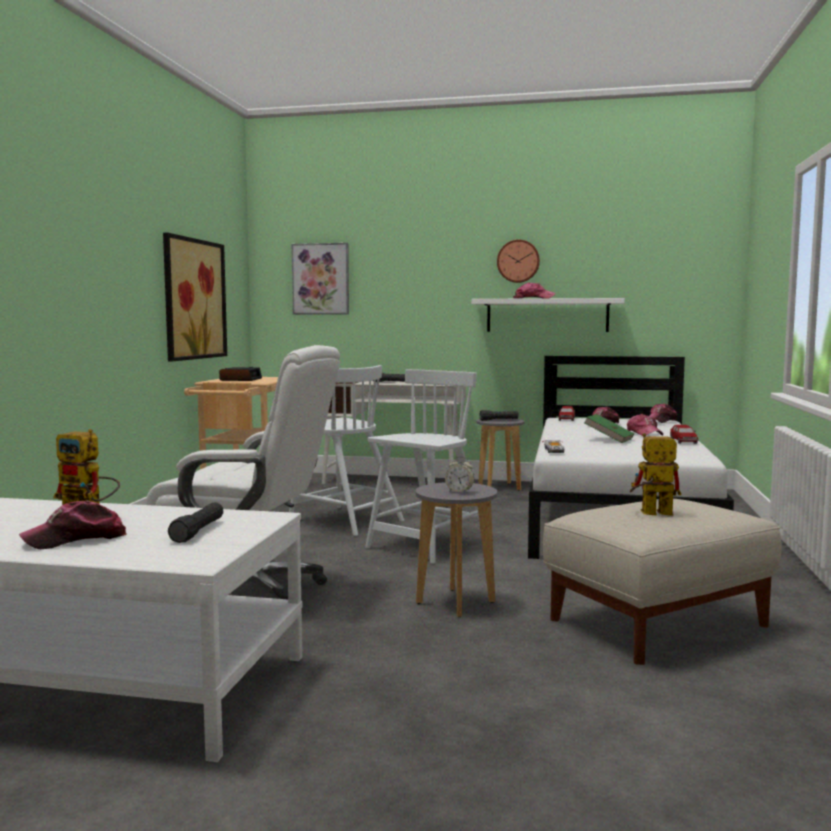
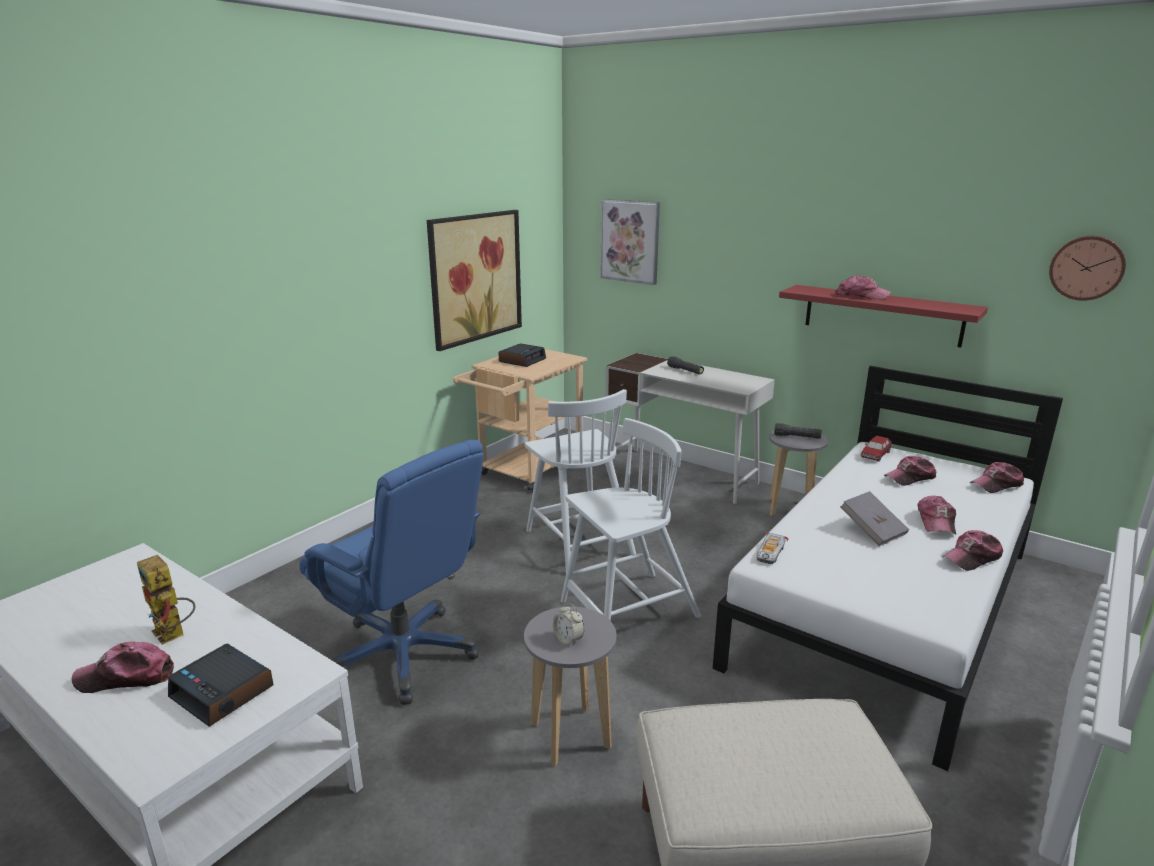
camera: 25 degrees right, 15 degrees up
(198, 532) = (223, 692): black flashlight -> alarm clock
(251, 592) = (404, 654): white office chair -> blue office chair
(518, 261) = (853, 242): wall clock -> wall clock (1087, 267)
(547, 315) = (882, 315): white shelf -> red shelf
(608, 439) = (872, 531): green book -> grey book
(650, 513) = (749, 757): toy robot -> none
(683, 441) = (972, 558): toy car -> cap

